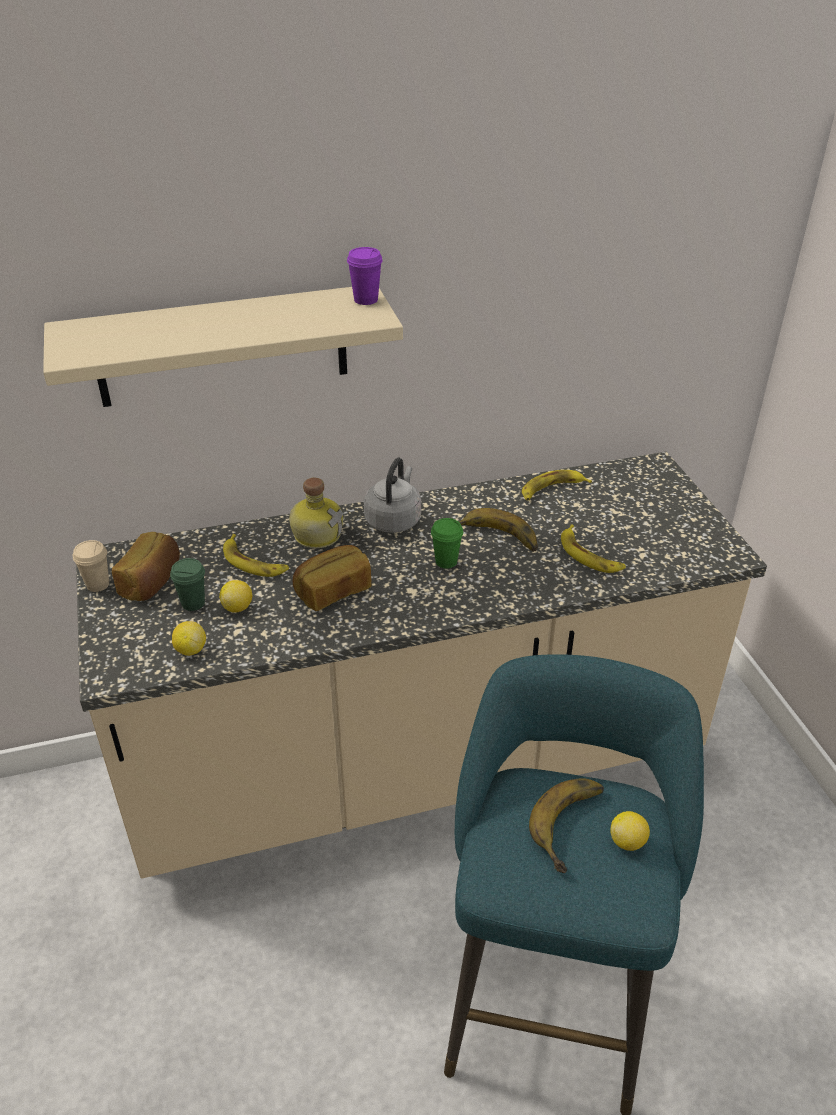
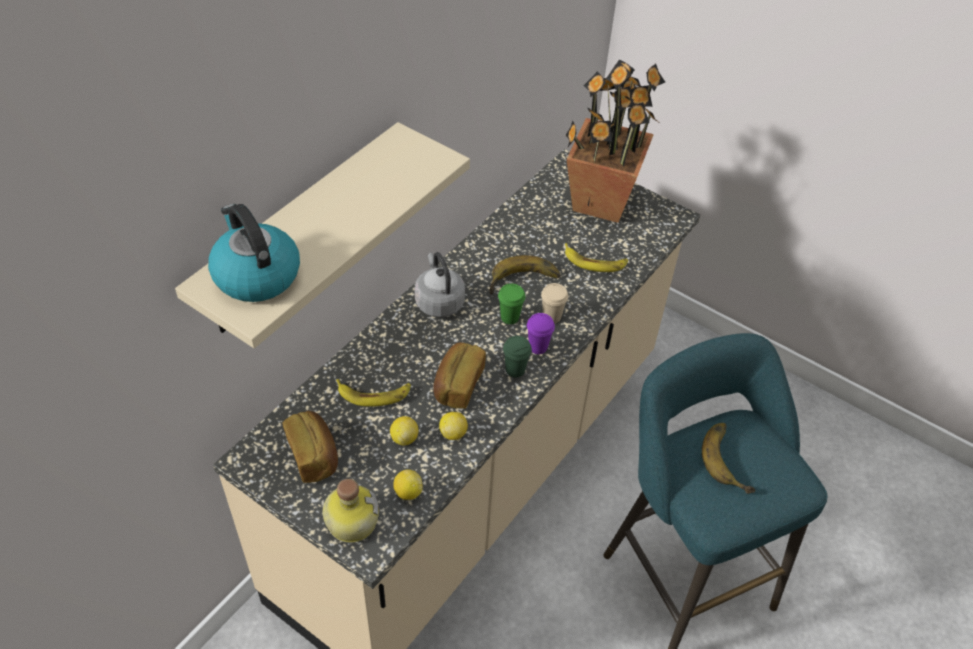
camera: 40 degrees left, 10 degrees up
(98, 584) = (272, 484): beige cup -> beige cup (551, 317)
(109, 336) = (256, 275): none -> kettle
(193, 603) = (367, 454): green cup -> green cup (515, 370)
(317, 534) = (395, 344): bottle -> bottle (351, 521)
(366, 300) = (412, 143): purple cup -> purple cup (538, 347)
(551, 489) = (521, 219): banana -> none
(627, 841) = (763, 450): lemon -> lemon (453, 433)
(657, 508) = (601, 201): none -> potted plant

